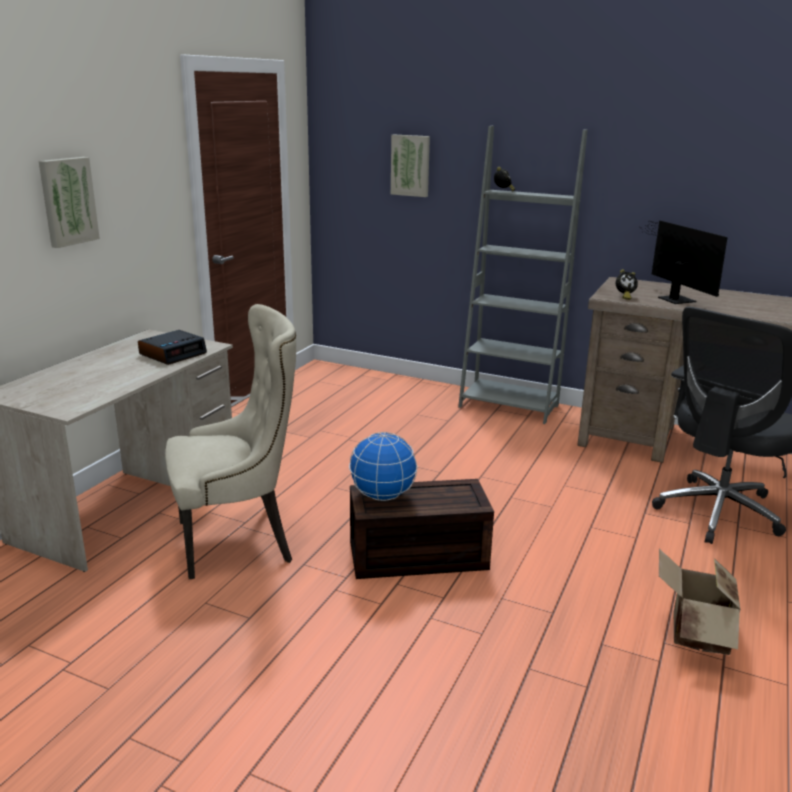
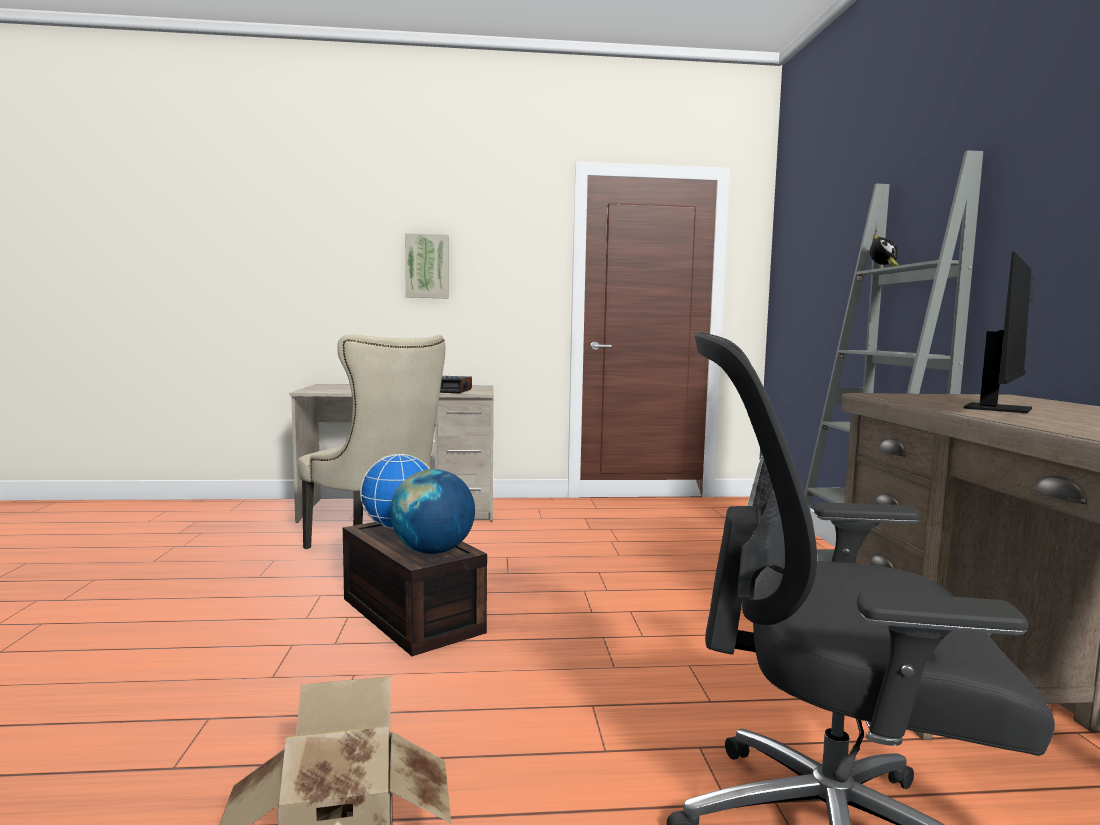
camera: 60 degrees right, 15 degrees down
(410, 165) = (828, 259): picture -> none
(458, 495) = (433, 551): none -> globe
(624, 297) = (908, 397): alarm clock -> none

